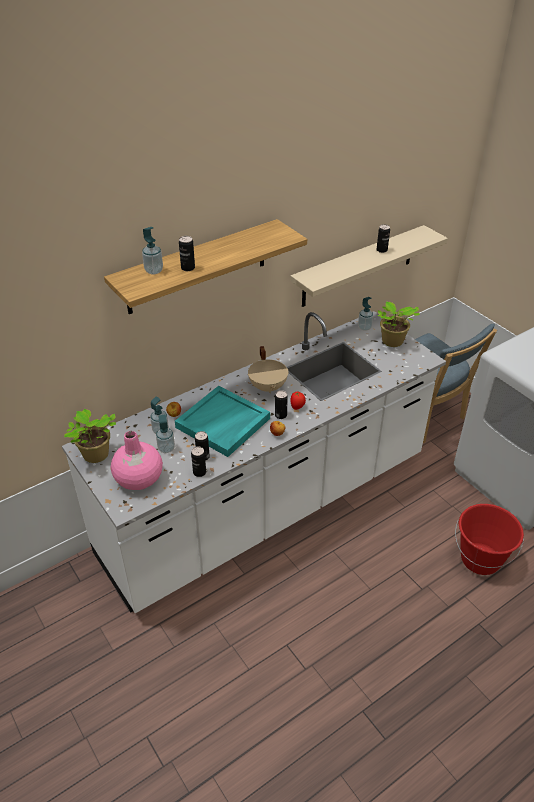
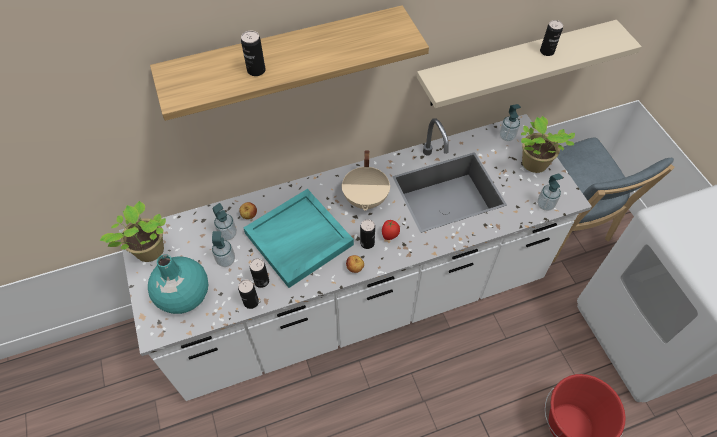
camera: 15 degrees right, 15 degrees up
(138, 479) = (183, 295): pink vase -> turquoise vase
(154, 271) = (212, 67): soap dispenser -> soap dispenser (545, 204)

